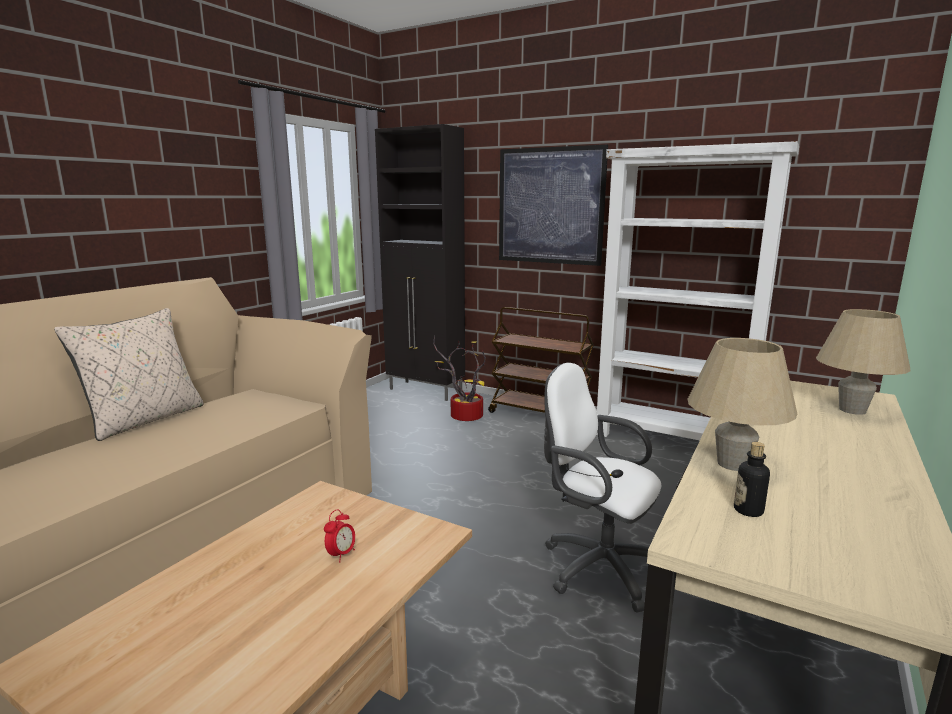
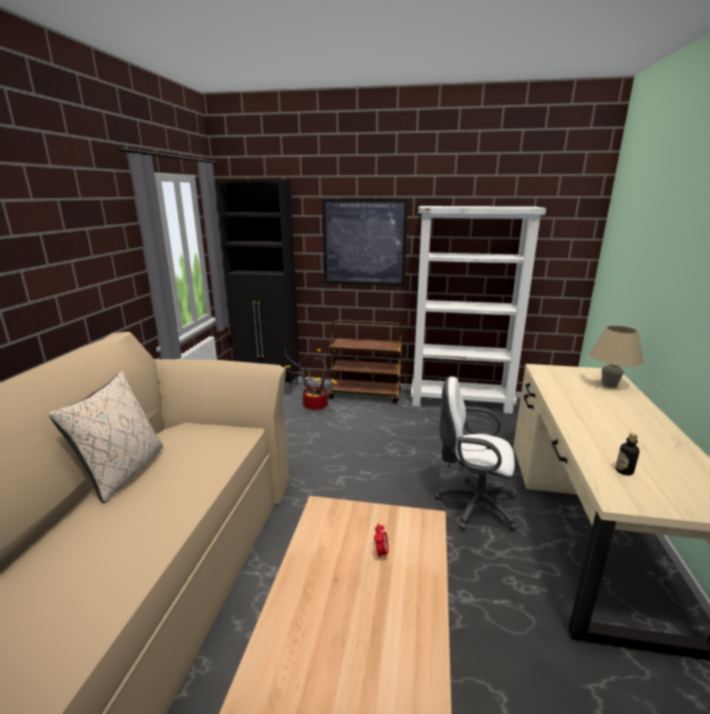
camera: 20 degrees left, 5 degrees up
(732, 464) = (588, 438): beige table lamp -> none

